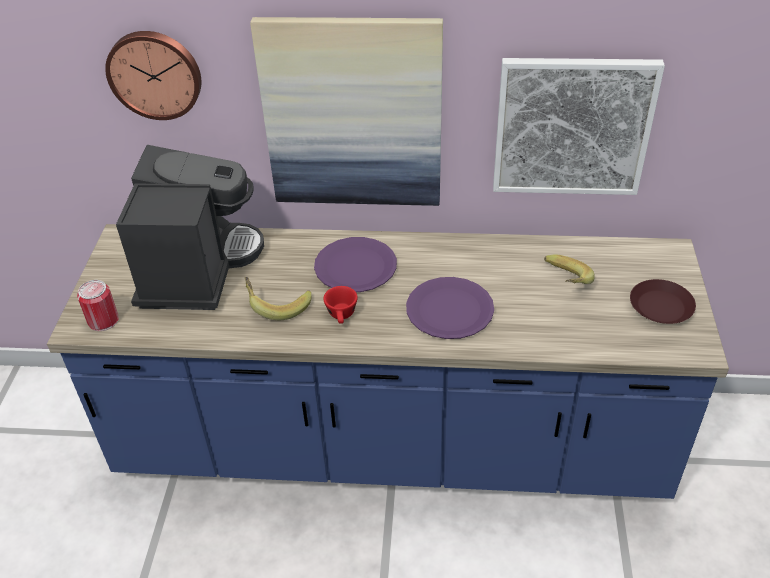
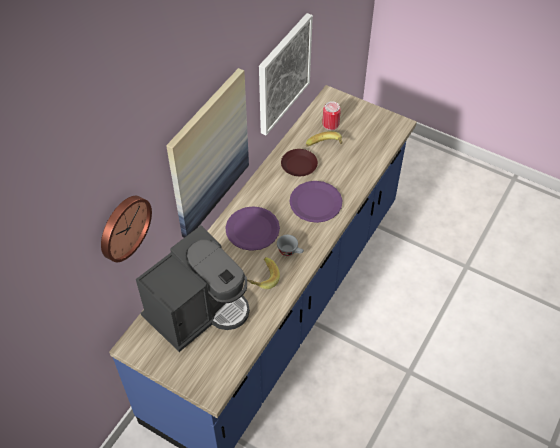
camera: 65 degrees left, 10 degrees up
(103, 320) = (215, 376): can -> can (330, 124)
(197, 268) = (198, 310): coffee machine -> coffee machine turned 105 degrees clockwise
(342, 316) = (290, 251): red cup -> grey cup
(660, 307) = (366, 122): brown plate -> brown plate (299, 166)

